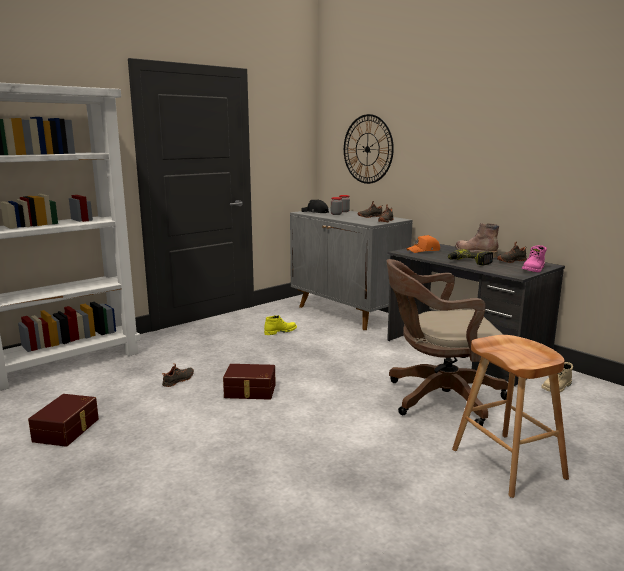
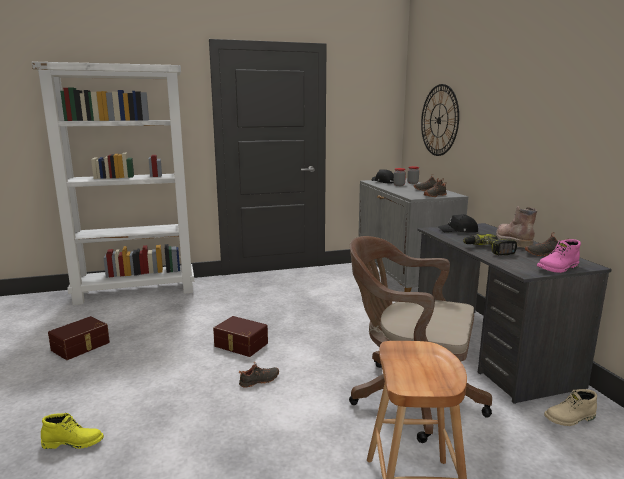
camera: 25 degrees right, 0 degrees up
(179, 380) = (197, 322): black shoe -> black shoe (259, 381)
(280, 331) = (323, 293): yellow boot -> yellow boot (74, 442)
(424, 250) = (458, 231): orange cap -> black cap

